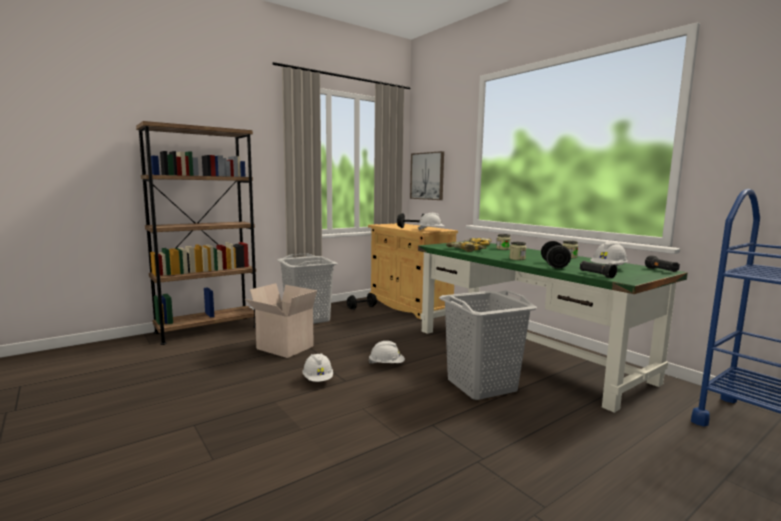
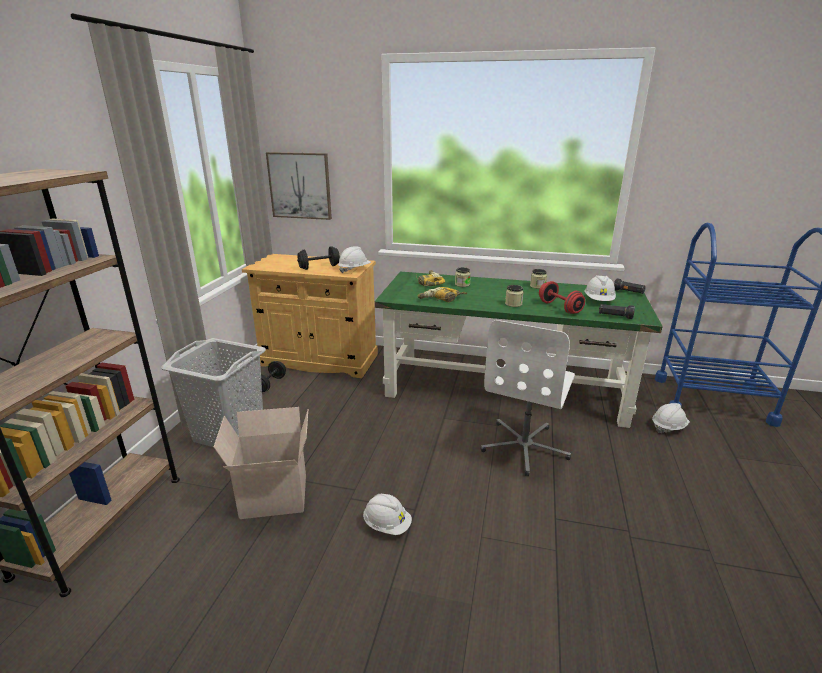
camera: 40 degrees left, 15 degrees up
(386, 364) = (419, 463): white hard hat -> white hard hat (668, 427)
(481, 385) = (525, 447): grey laundry basket -> white office chair
(554, 265) = (559, 308): black dumbbell -> red dumbbell

